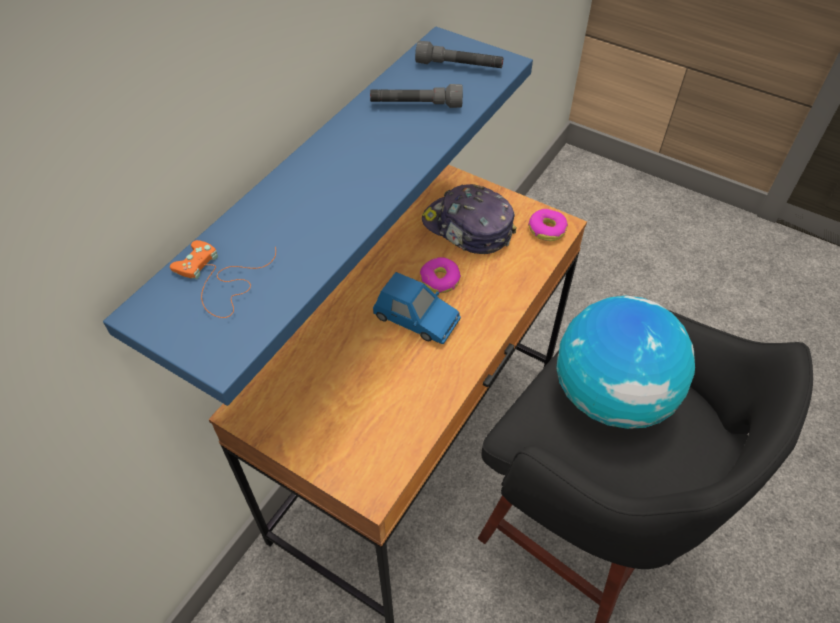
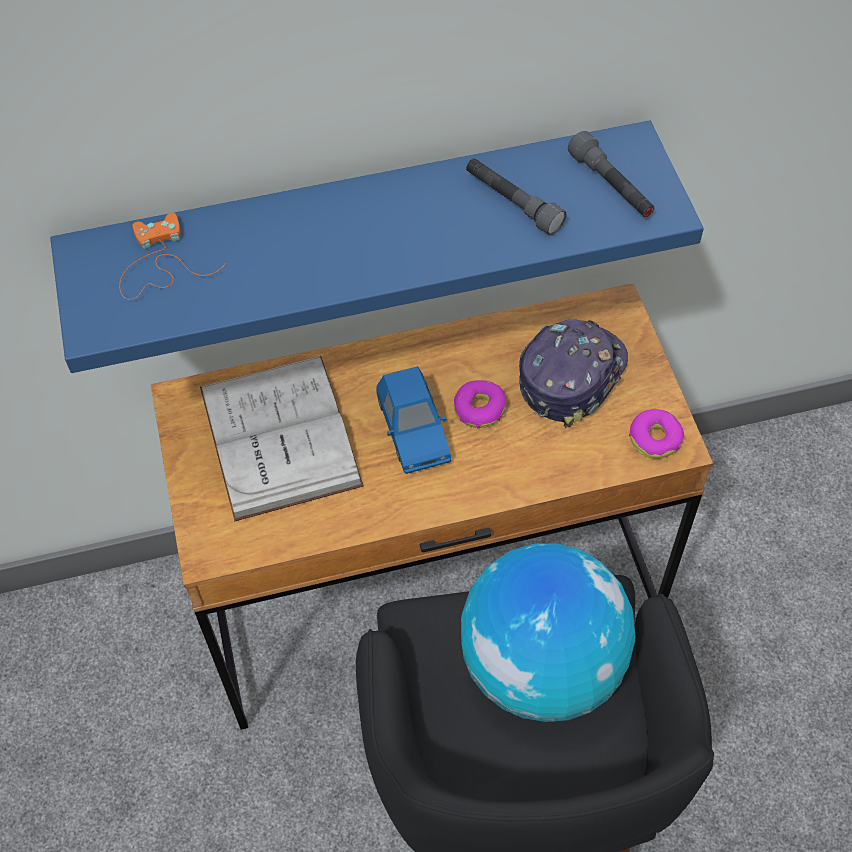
camera: 45 degrees right, 5 degrees up
(337, 383) = (279, 436): none -> white book
(467, 228) = (570, 375): cap -> cap turned 45 degrees clockwise

